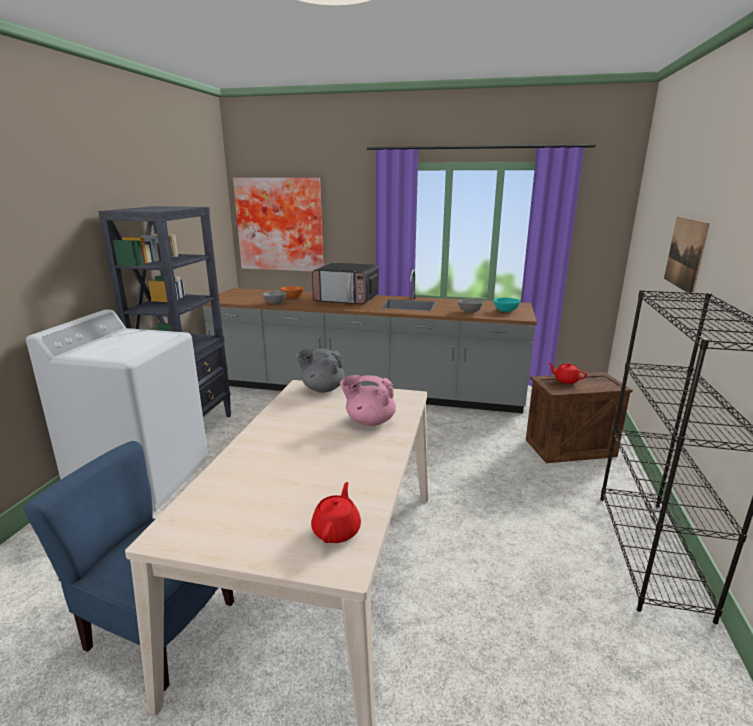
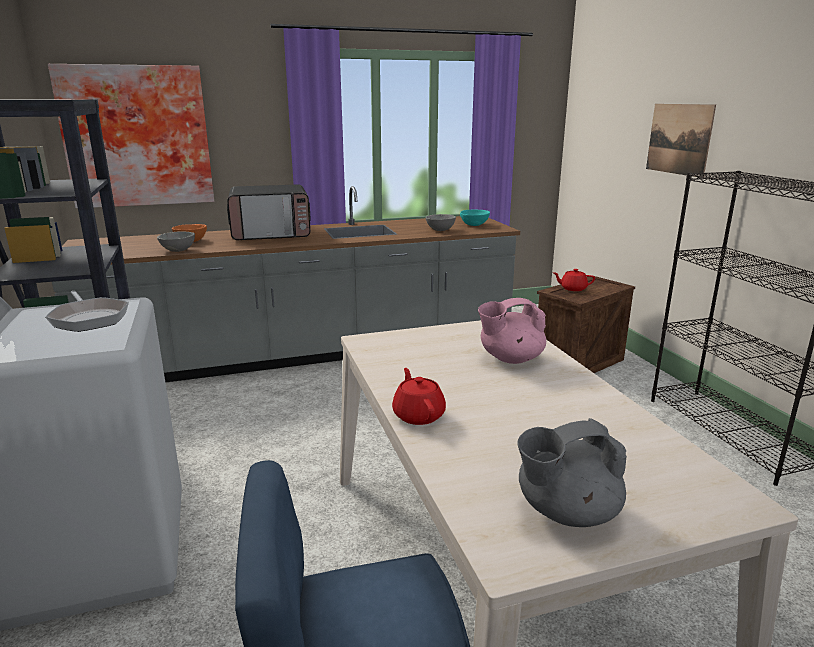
camera: 30 degrees left, 0 degrees up
(143, 340) = (89, 318): none -> frying pan
(322, 389) = (397, 338): grey teapot -> grey teapot (565, 512)
(337, 530) = (674, 473): red teapot -> red teapot (418, 415)

